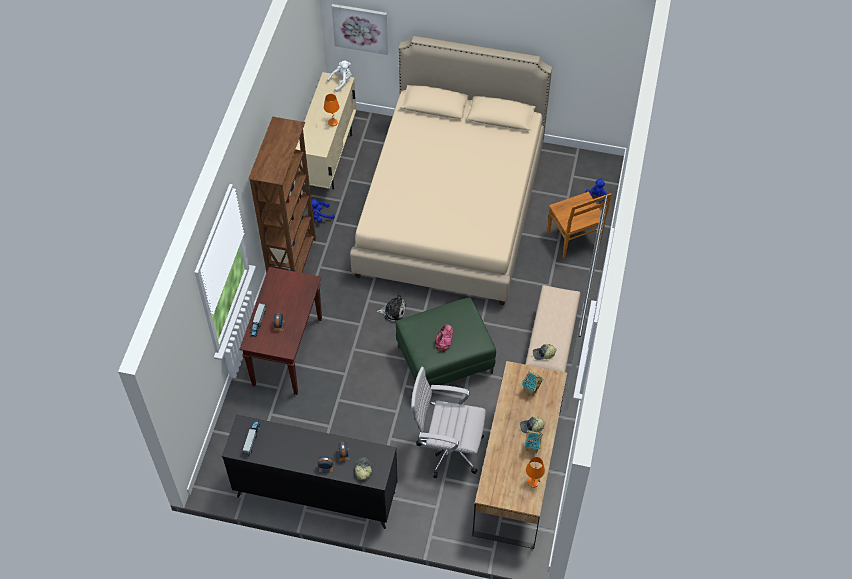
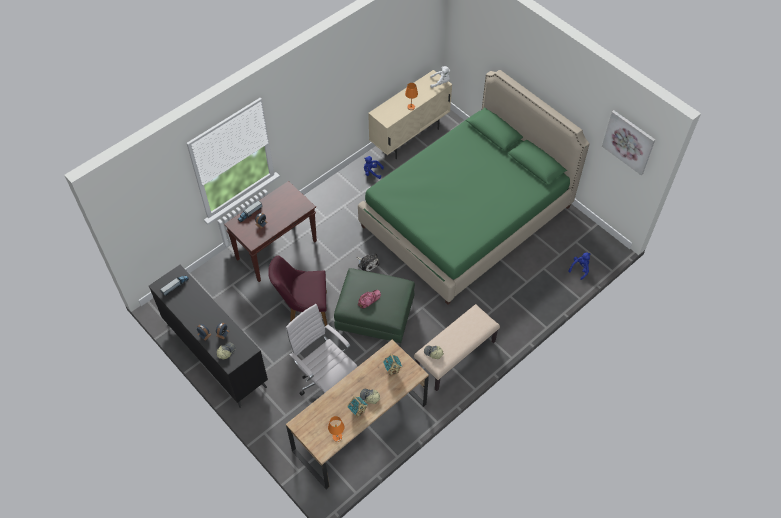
camera: 35 degrees right, 0 degrees up
(293, 263) = (329, 193): brown bookcase -> none
(360, 28) = (468, 47): picture -> picture (629, 142)
(366, 394) = (303, 309): none -> purple chair
(451, 209) = (466, 216): beige bed -> green bed
(574, 240) = (538, 288): brown chair -> none

